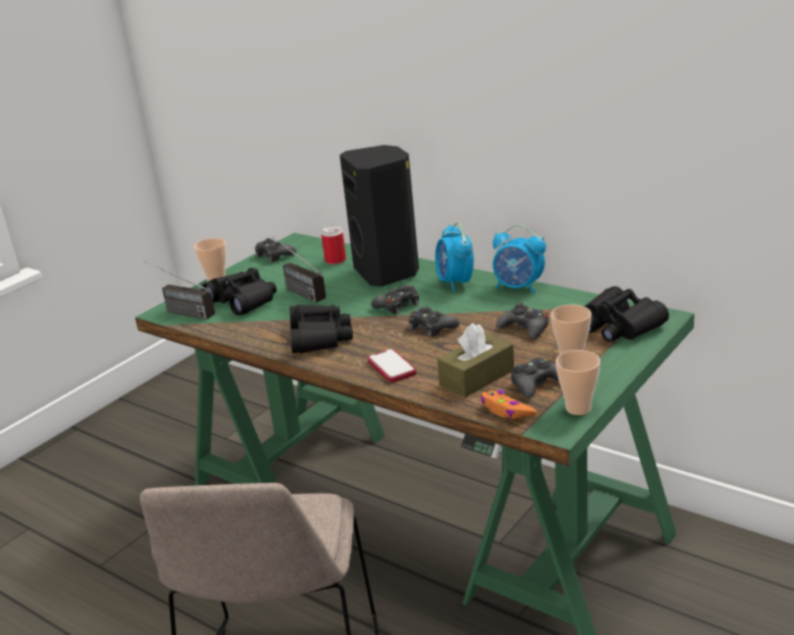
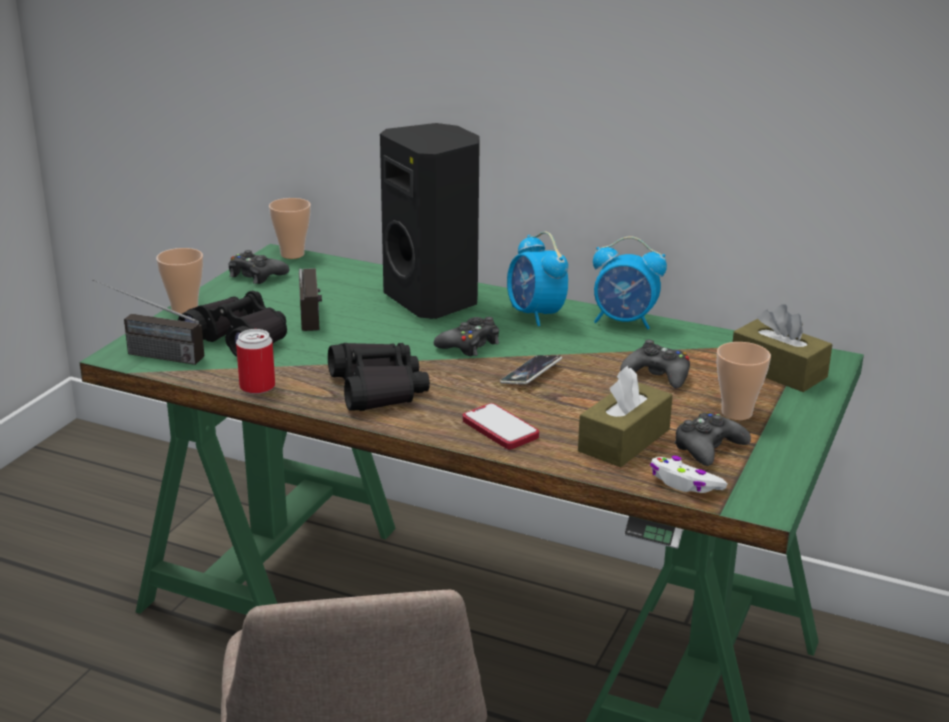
camera: 15 degrees left, 0 degrees up
(296, 290) = (312, 323): radio -> radio turned 135 degrees counterclockwise
(335, 261) = (350, 283): can -> can (257, 387)
(432, 327) = (531, 374): black game controller -> phone
(506, 411) = (684, 484): orange game controller -> white game controller
(578, 408) = (776, 478): cup -> cup (292, 254)
(619, 326) = (778, 371): black binoculars -> brown tissue box

